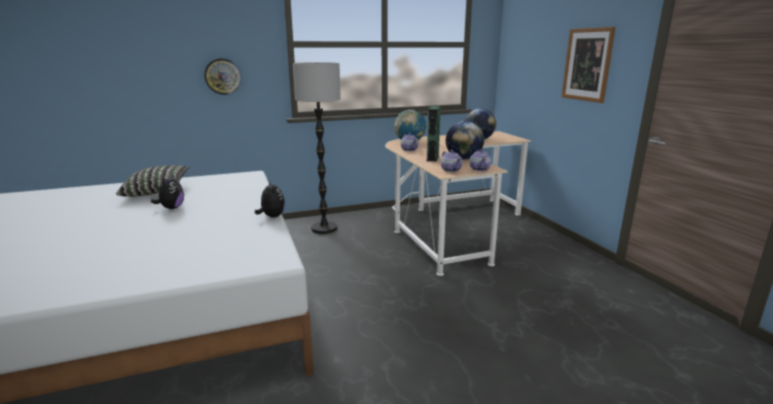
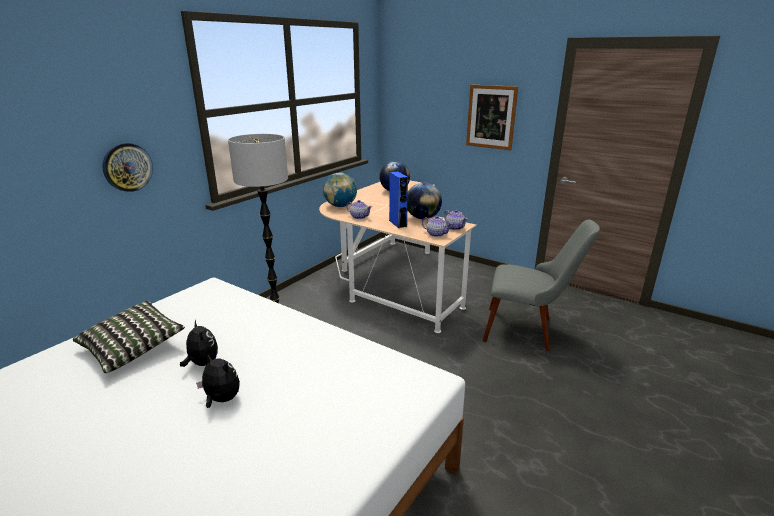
camera: 35 degrees left, 5 degrees up
(272, 216) = (338, 333): plush toy -> plush toy (221, 400)
(432, 158) = (398, 223): green speaker -> blue speaker
(538, 303) = (528, 330): none -> grey chair

